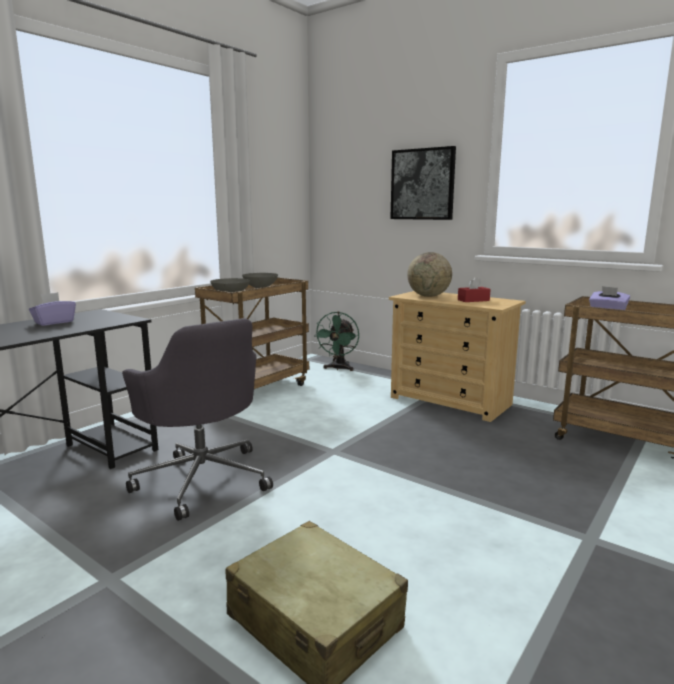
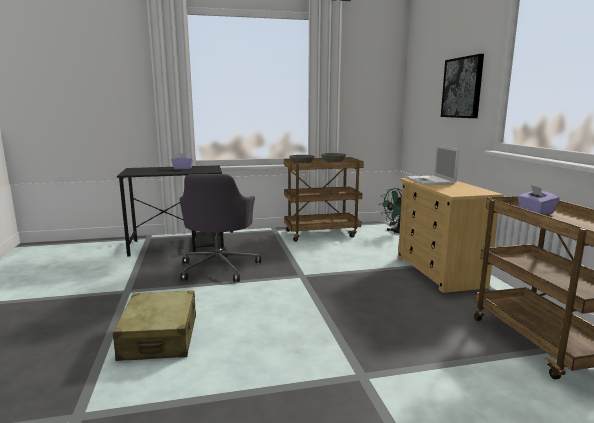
camera: 40 degrees right, 0 degrees up
(428, 296) = (430, 181): globe -> laptop
(473, 300) = (455, 188): red tissue box -> none

